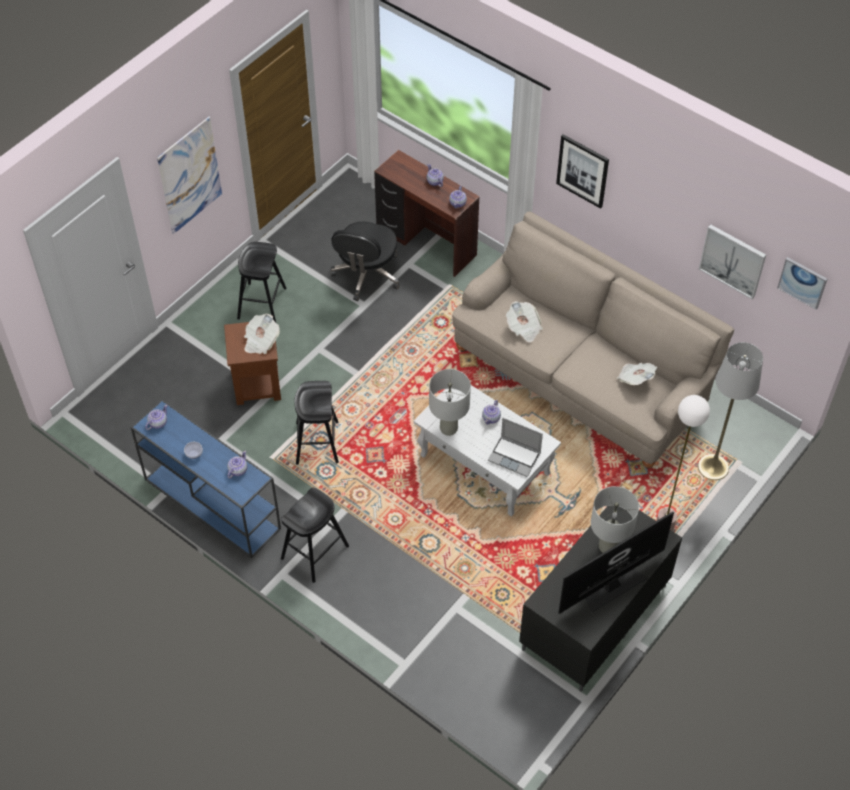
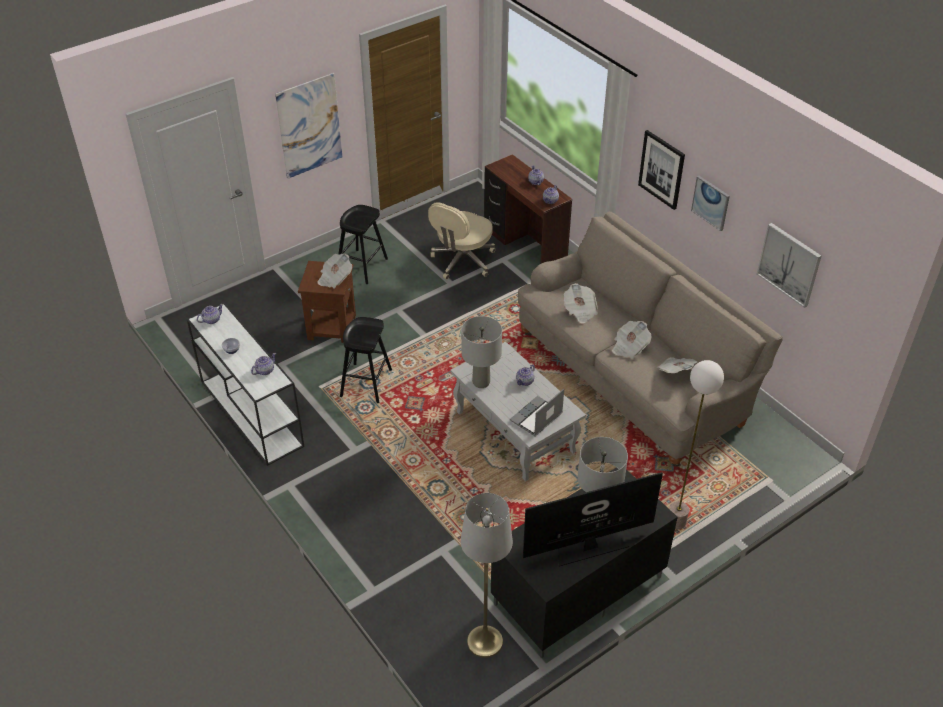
camera: 15 degrees right, 10 degrees down
(210, 503) = (250, 412): blue console table -> white console table
(315, 552) = (327, 473): black stool -> none
(366, 274) = (462, 261): black office chair -> beige office chair
(515, 456) = (536, 418): laptop -> laptop turned 90 degrees clockwise
(584, 360) = (629, 347): none -> newspaper
(713, 467) = (741, 479): grey floor lamp -> grey floor lamp (485, 641)
(802, 282) = (854, 287): picture -> picture (711, 202)

